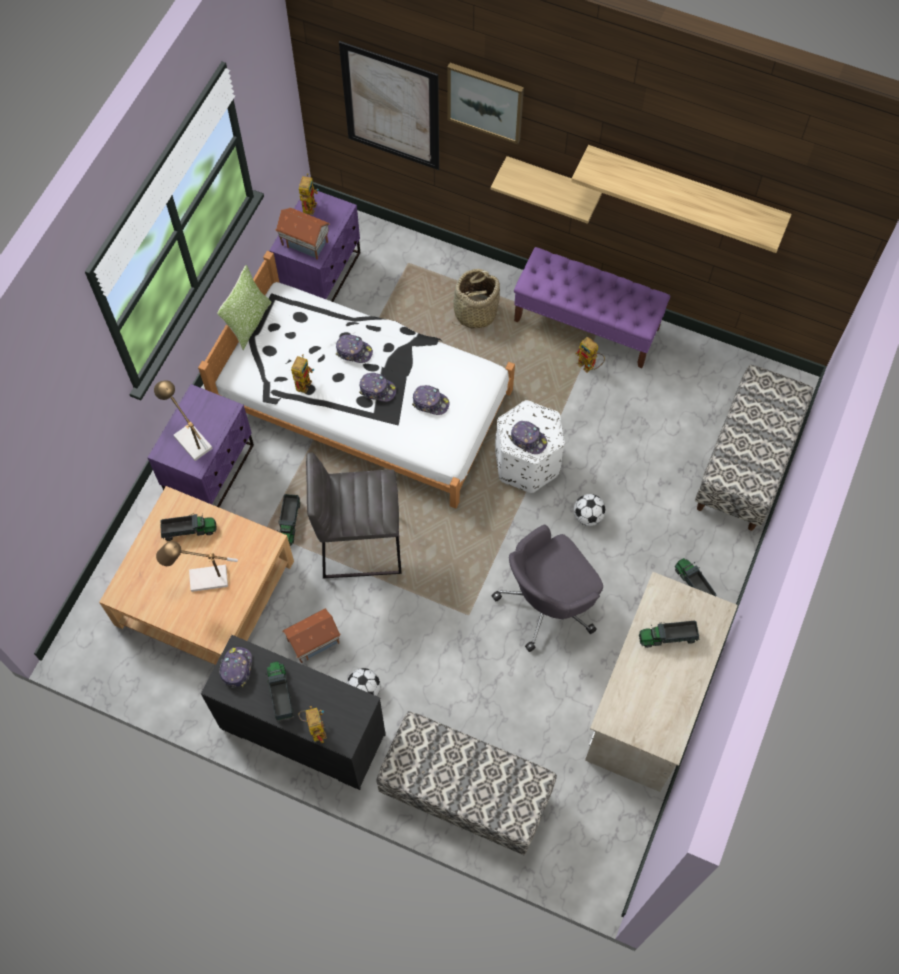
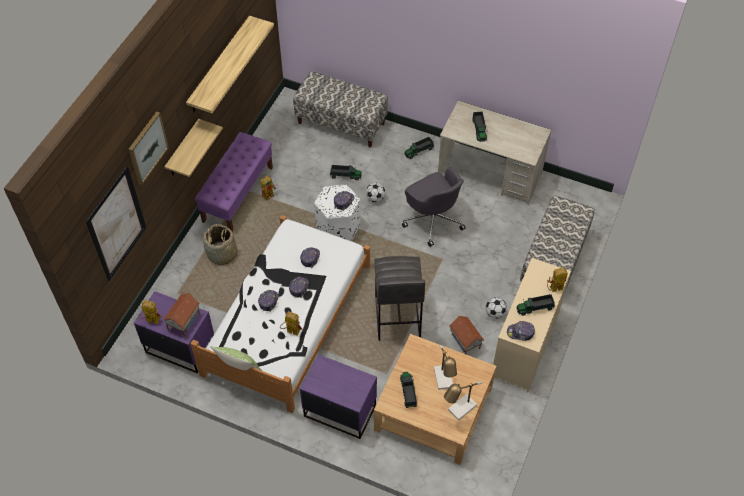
camera: 90 degrees left, 10 degrees down
(189, 439) = (345, 386): table lamp -> table lamp (459, 410)
(289, 523) = (380, 359): toy truck -> toy truck (345, 175)
(302, 732) = (525, 346): black dresser -> beige dresser

